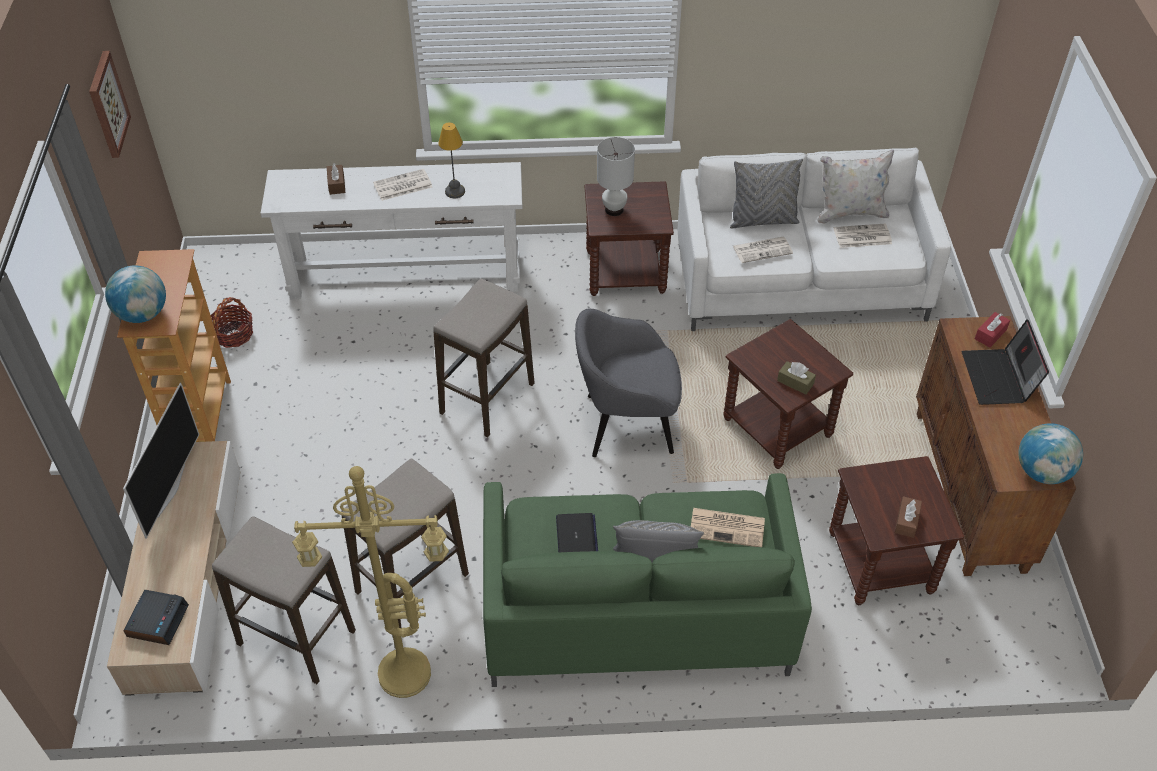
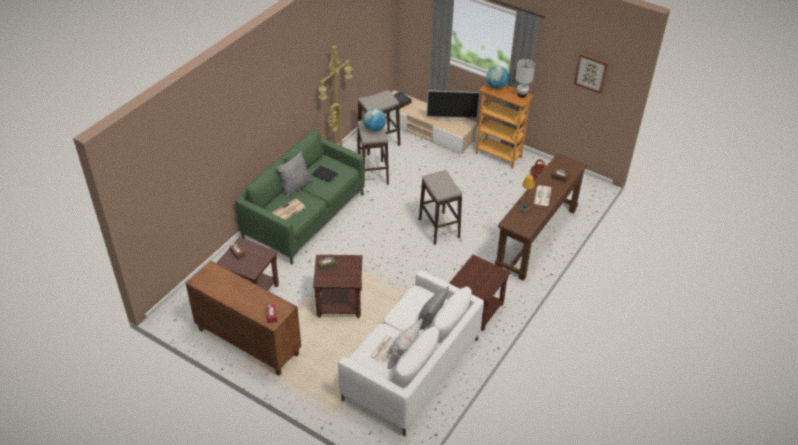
camera: 125 degrees right, 5 degrees down
(170, 490) = (451, 119): television -> television turned 45 degrees counterclockwise
(405, 275) = (536, 238): white console table -> brown console table
(614, 210) = (482, 271): white table lamp -> white table lamp (521, 95)
(626, 424) = (387, 260): grey armchair -> none
(763, 249) = (411, 308): newspaper -> none
(999, 378) = (250, 300): laptop -> none
(1042, 472) = (201, 278): globe -> globe (374, 129)

